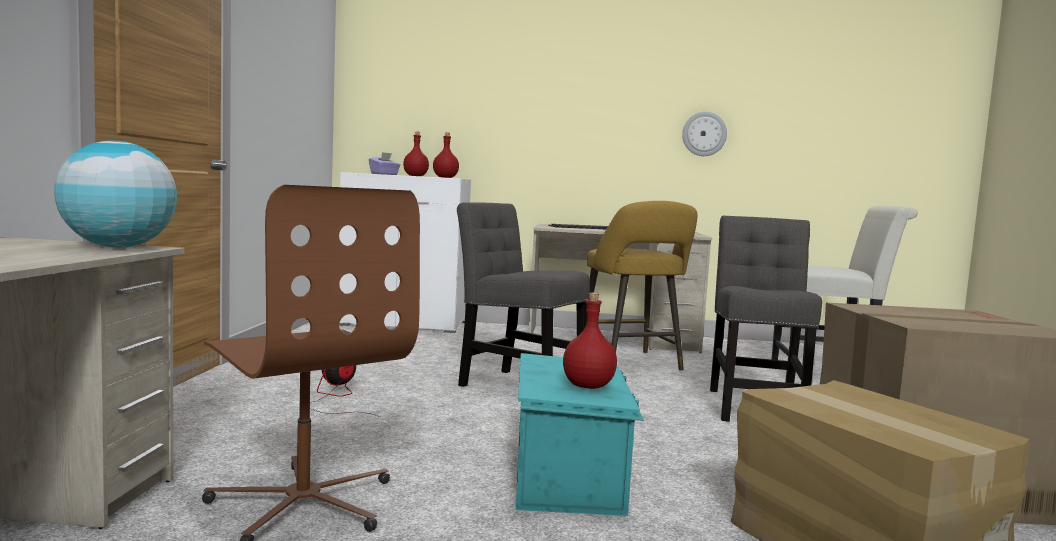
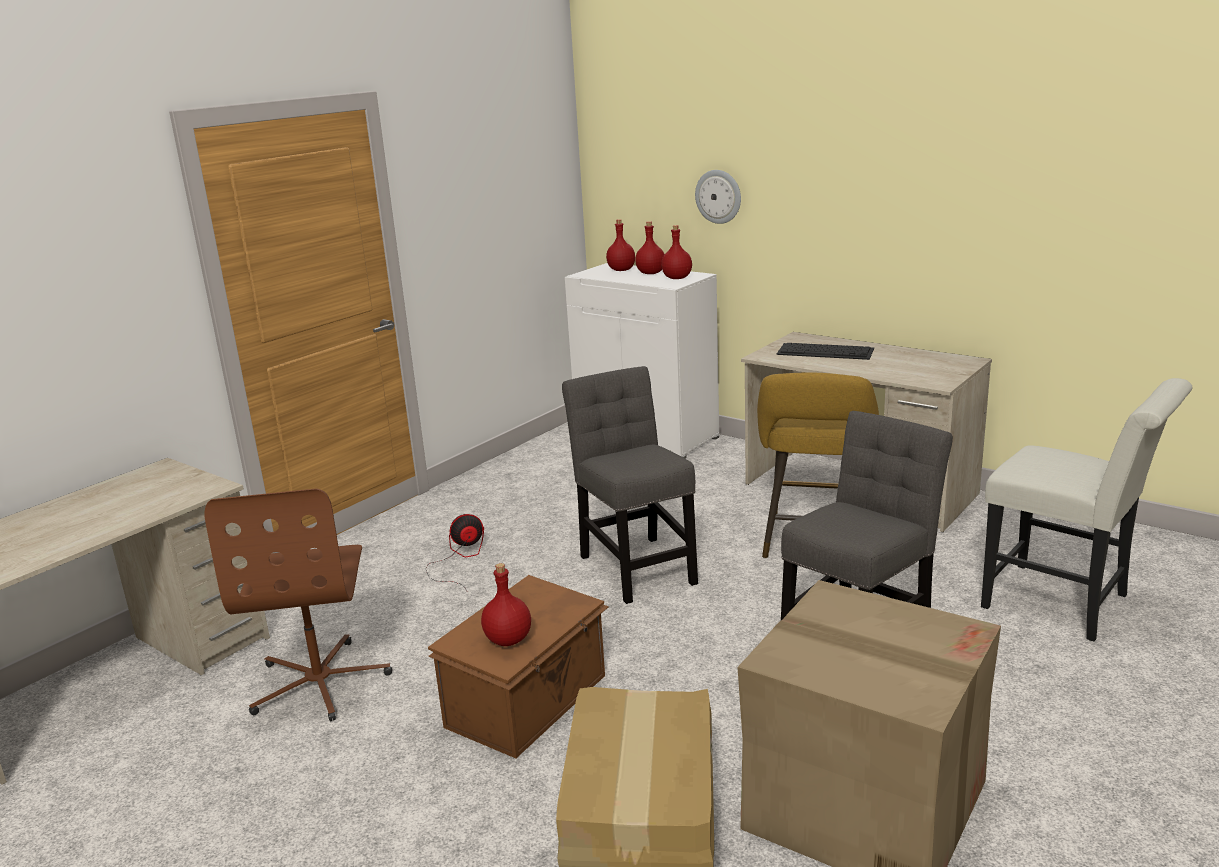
camera: 35 degrees right, 15 degrees up
(118, 247) = (198, 488): globe -> none
(384, 174) = (621, 270): purple tissue box -> red bottle
(569, 475) = (529, 701): turquoise storage box -> brown storage box
(704, 134) = (1007, 220): wall clock -> wall clock (718, 196)

